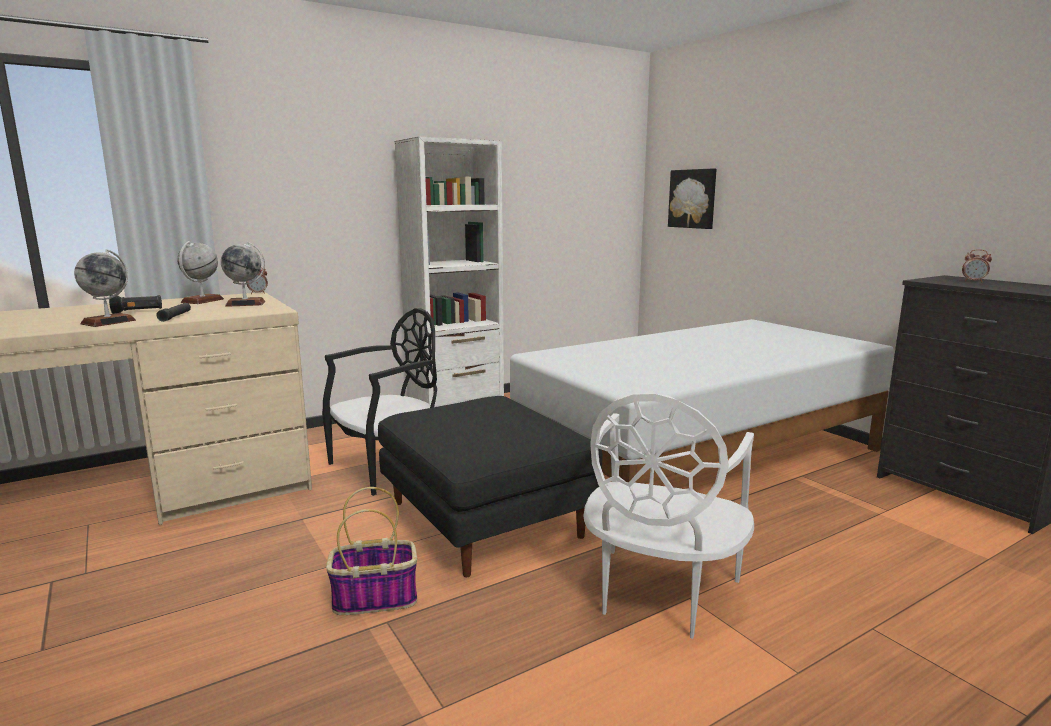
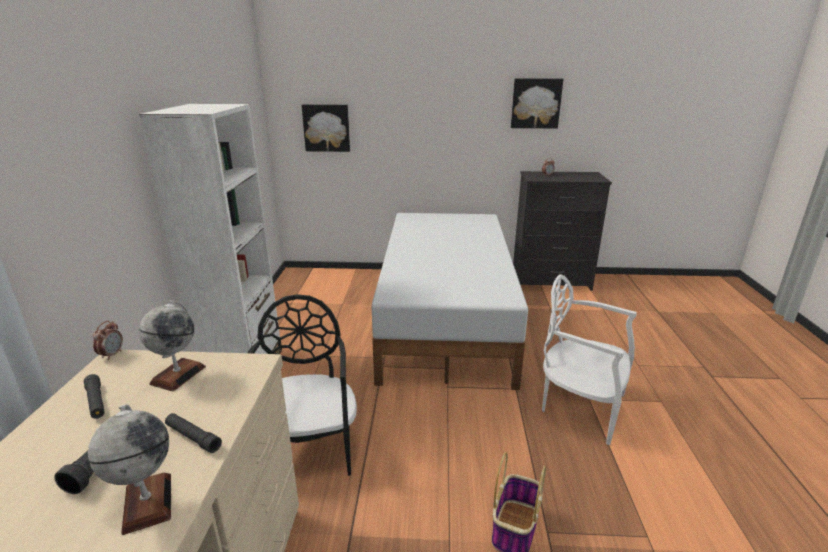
camera: 55 degrees left, 10 degrees up
(202, 301) = (96, 401): globe -> black flashlight
(487, 520) = (448, 431): black ottoman -> none
(659, 594) = (580, 406): white chair -> white chair turned 150 degrees clockwise
(984, 153) = (535, 103): none -> picture

